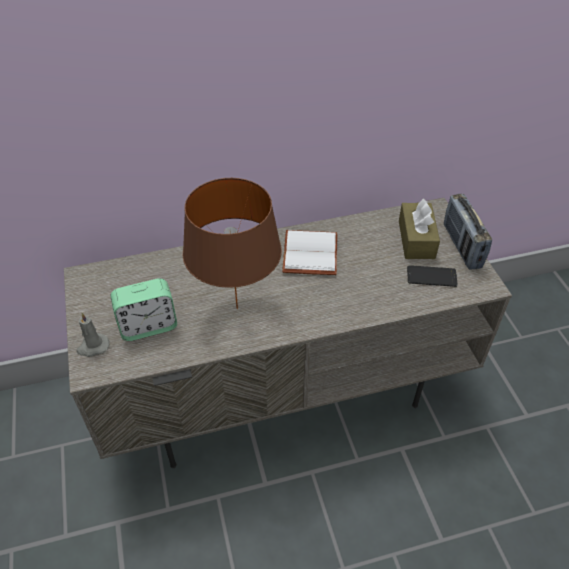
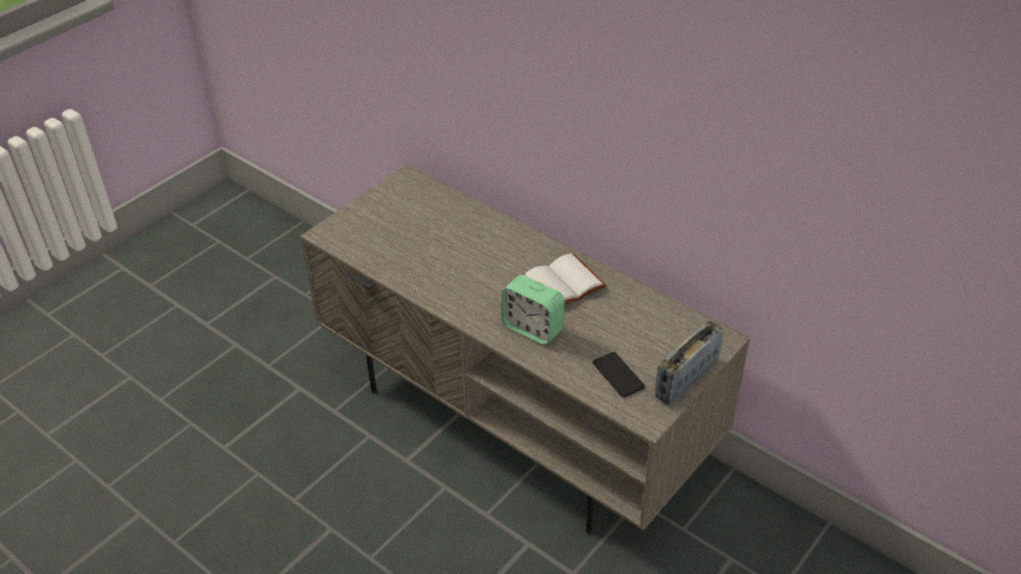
camera: 55 degrees right, 5 degrees down
(93, 347) = (347, 222): grey candle -> none
(148, 326) = (391, 237): alarm clock -> alarm clock (532, 328)
(236, 308) = (455, 273): brown table lamp -> none
(416, 239) = (659, 343): brown tissue box -> none

